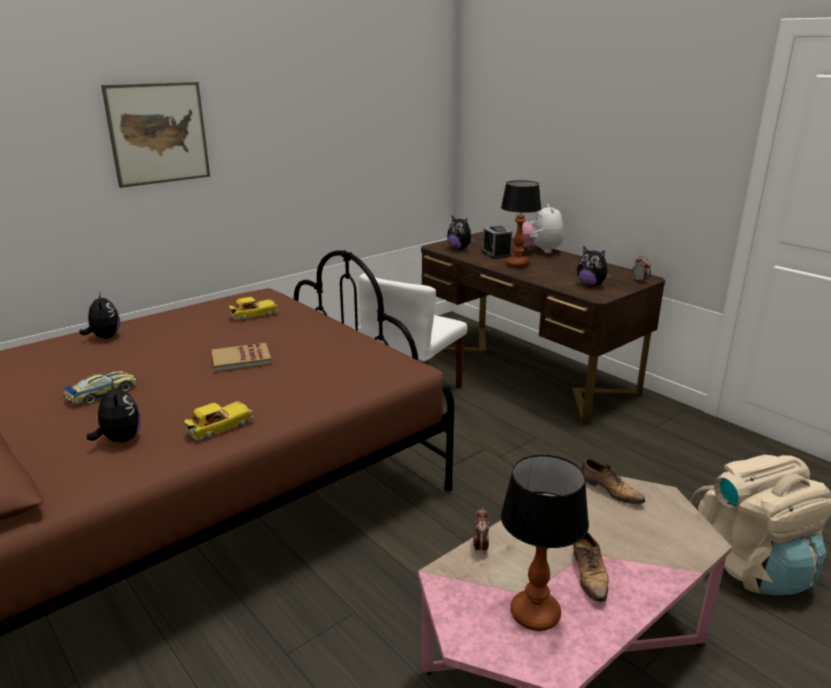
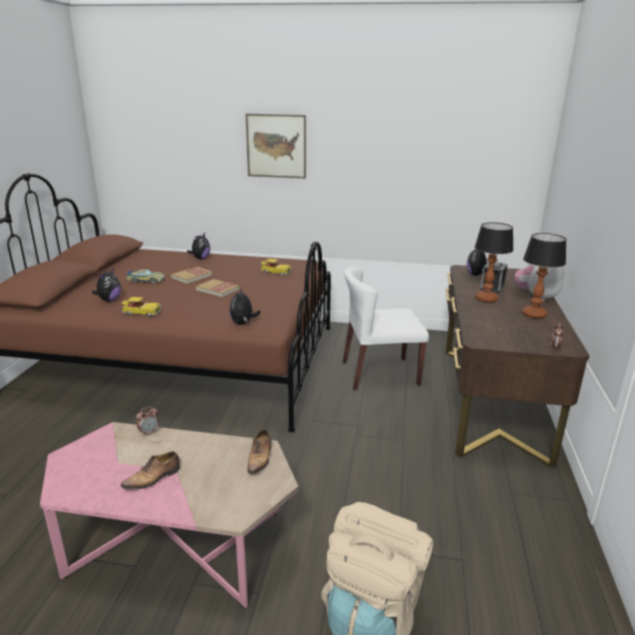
camera: 50 degrees right, 0 degrees up
(160, 361) = (192, 277): none -> book
(536, 615) = (100, 471): table lamp -> table lamp (534, 314)
(591, 284) = (501, 333): plush toy -> plush toy (243, 323)

